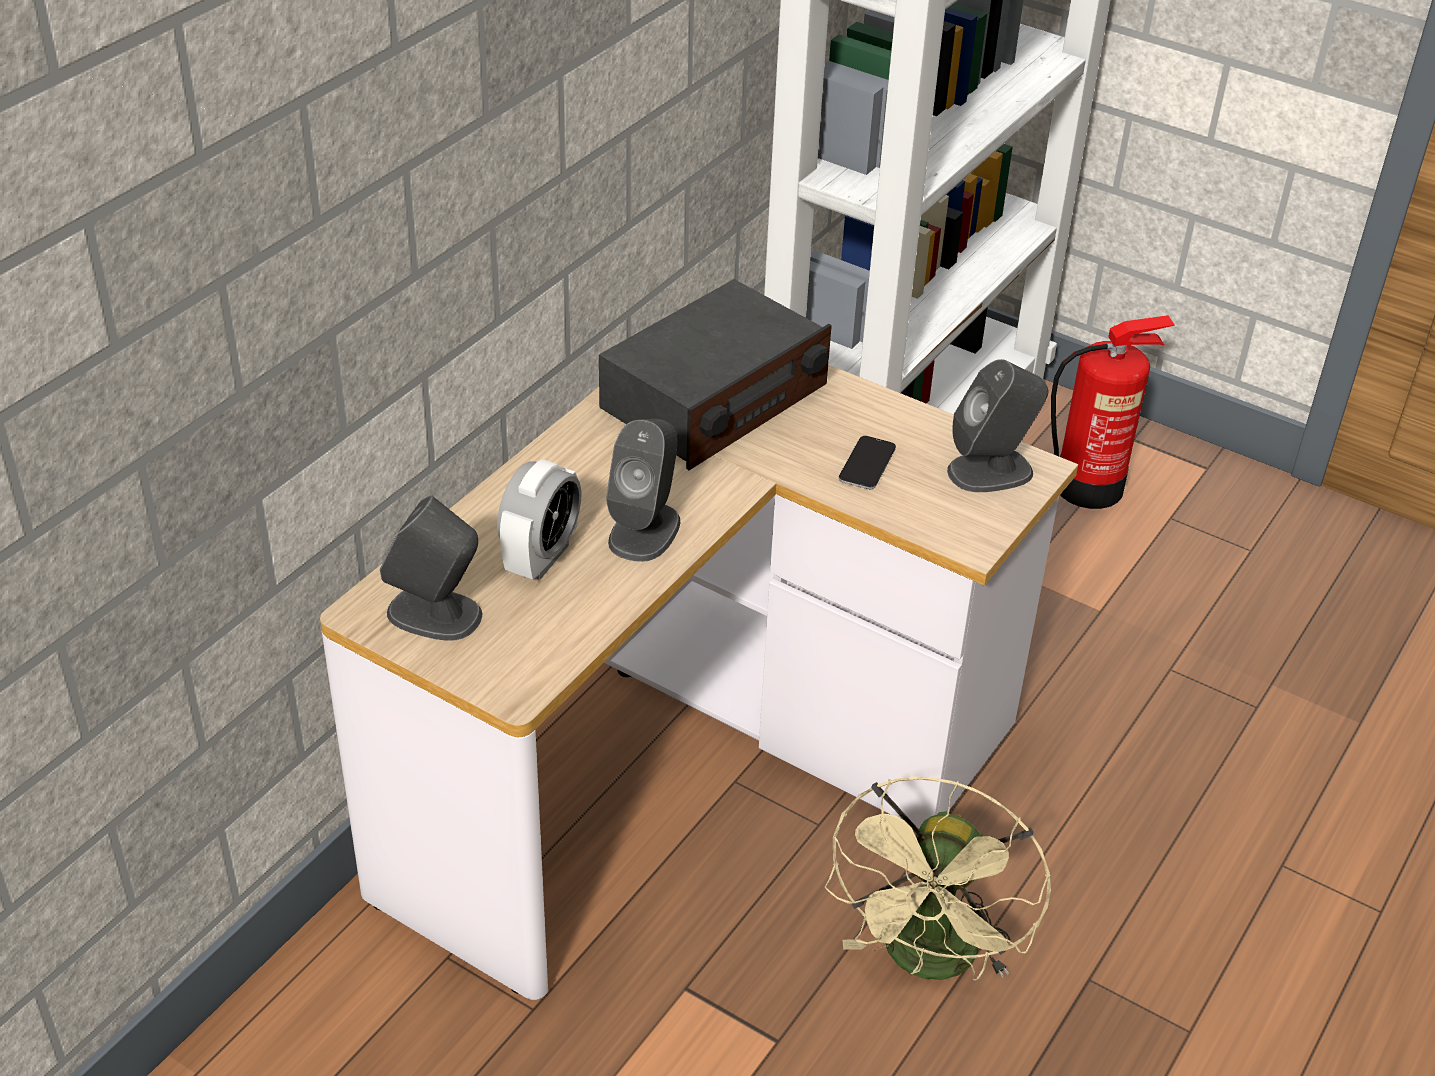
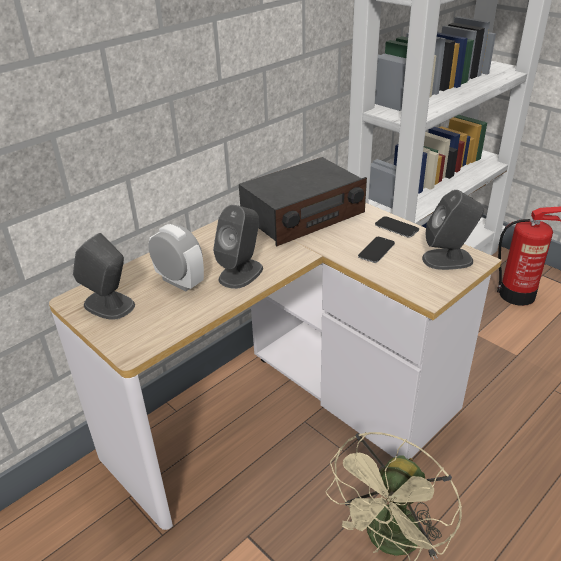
camera: 15 degrees right, 5 degrees down
(541, 557) = (179, 282): alarm clock -> alarm clock turned 90 degrees counterclockwise
(891, 414) = (396, 228): none -> phone

